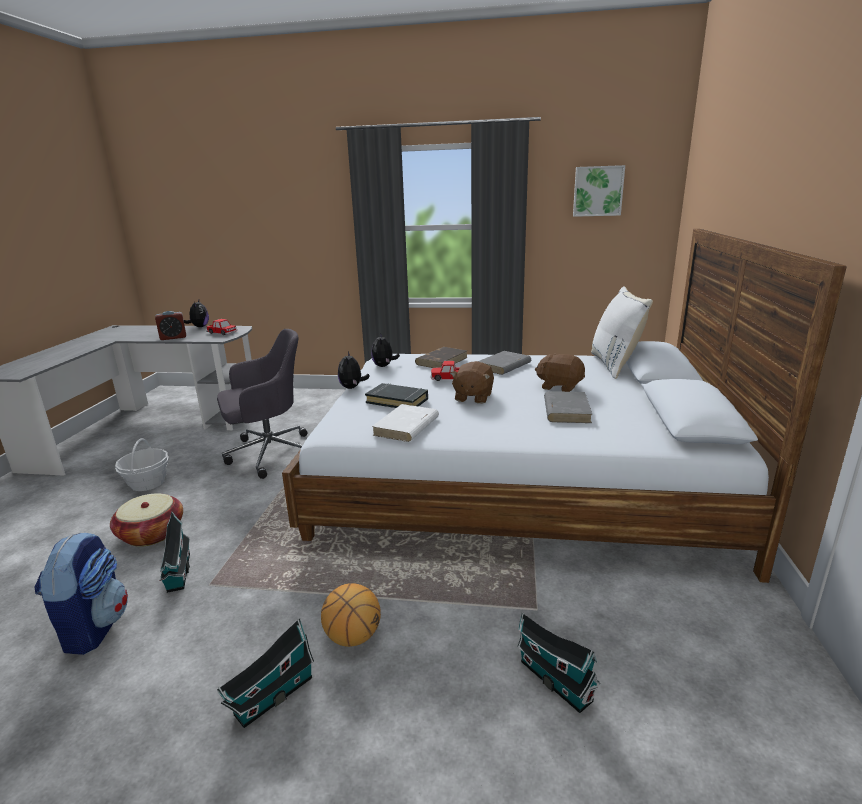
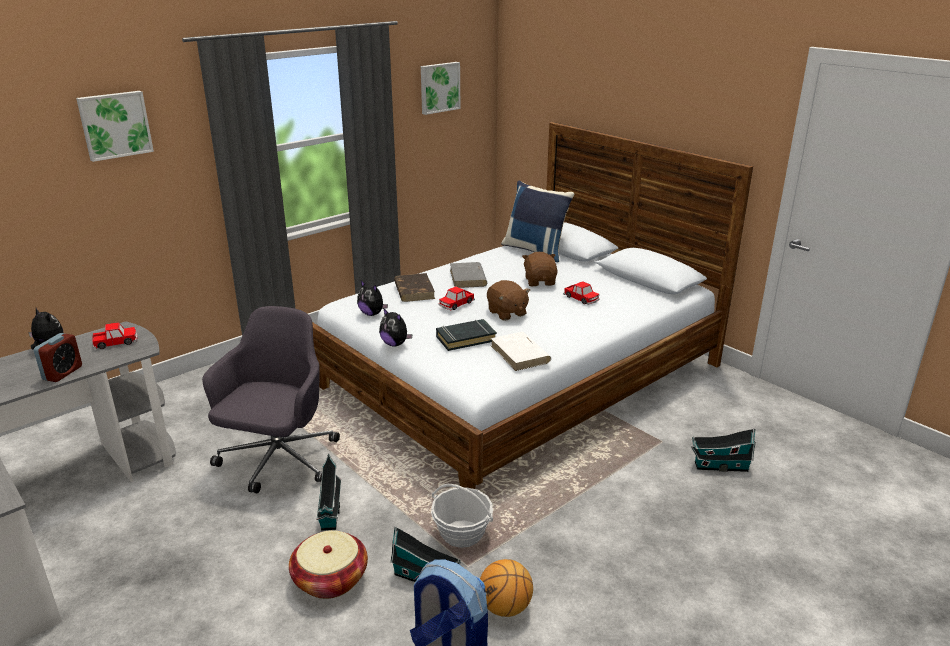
camera: 50 degrees left, 5 degrees up
(147, 483) = (207, 557): basket -> basket (462, 534)
(271, 698) = (633, 575): toy house -> toy house (330, 512)
(293, 192) = (115, 125): none -> picture
(353, 637) = (611, 519): basketball -> basketball (505, 607)
(560, 386) = (540, 281): brown plush toy -> brown plush toy turned 105 degrees clockwise
(566, 410) = (581, 298): grey book -> toy car
(616, 365) = (536, 250): white pillow -> blue pillow

